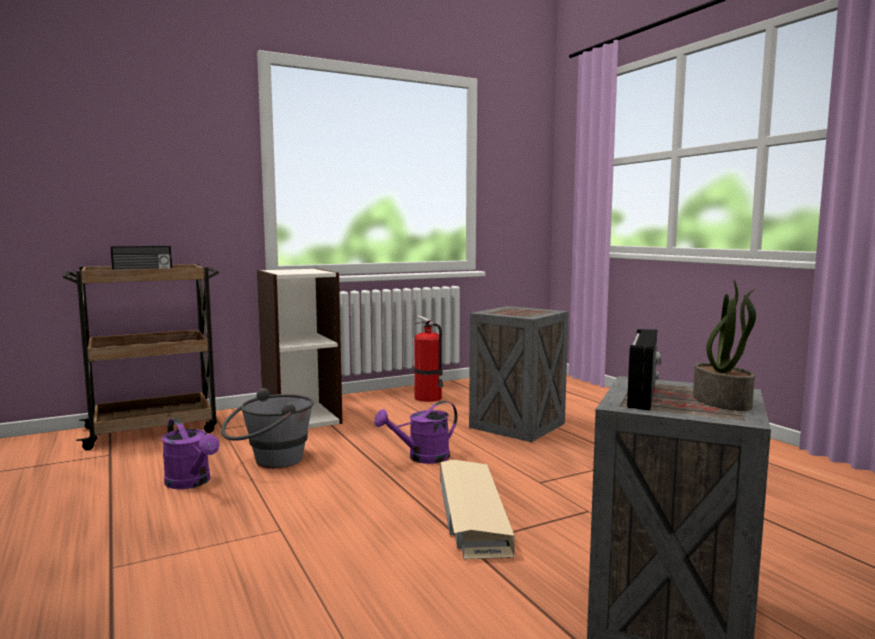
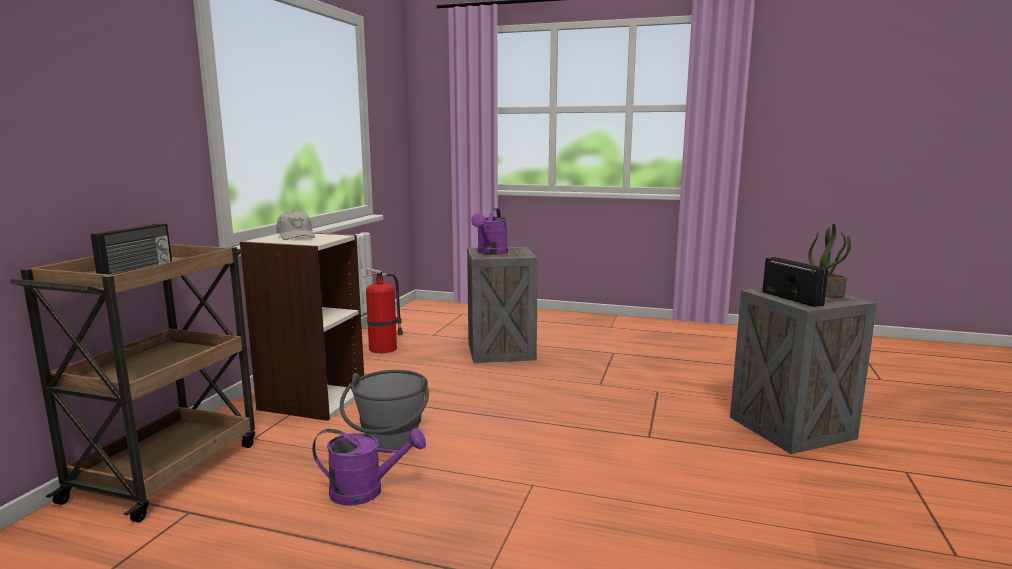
camera: 45 degrees left, 5 degrees up
(300, 270) = (296, 236): none -> white cap
(422, 458) = (496, 396): purple watering can -> purple watering can (490, 253)
(472, 516) = (615, 420): beige storage box -> none

